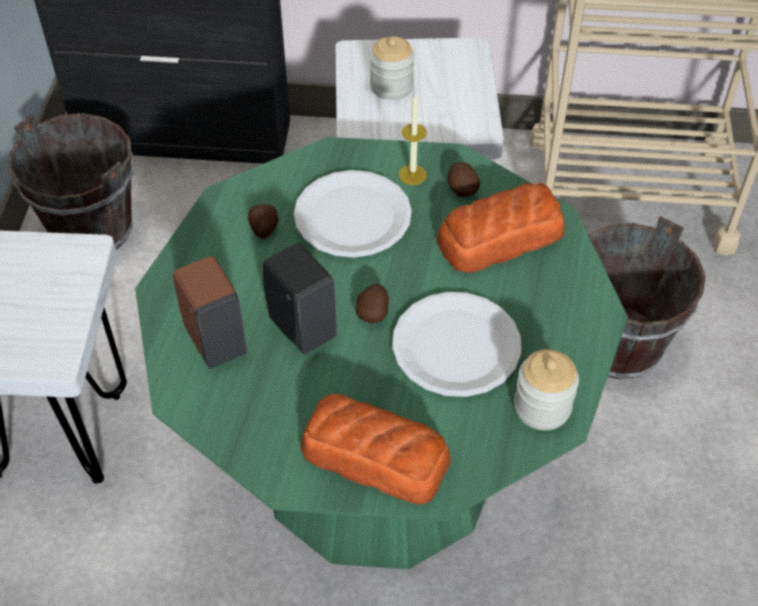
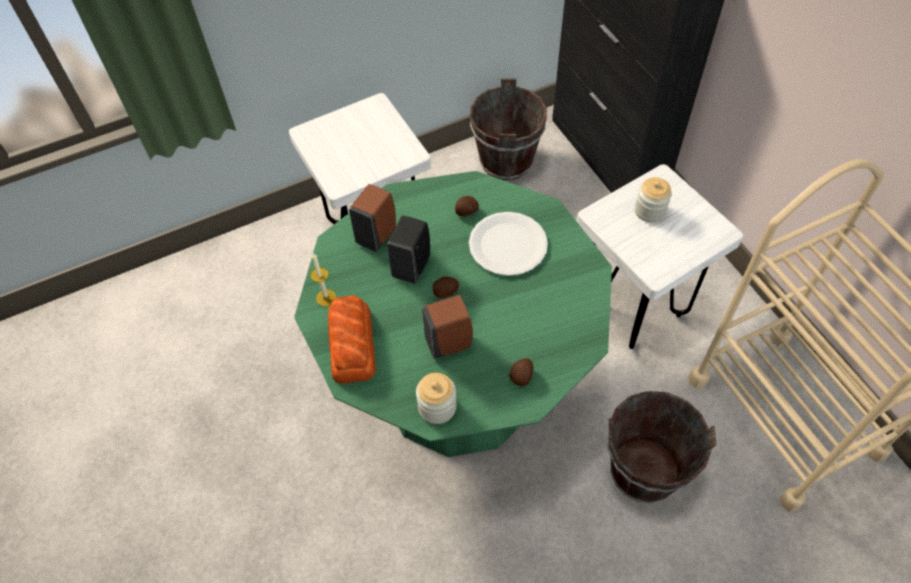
camera: 60 degrees right, 5 degrees up
(412, 175) = (564, 255): candle -> candle (326, 298)
(455, 346) = (450, 343): white plate -> brown soap dispenser
(461, 189) = (573, 285): potato -> potato (522, 376)
(498, 238) = (548, 323): bread -> none

